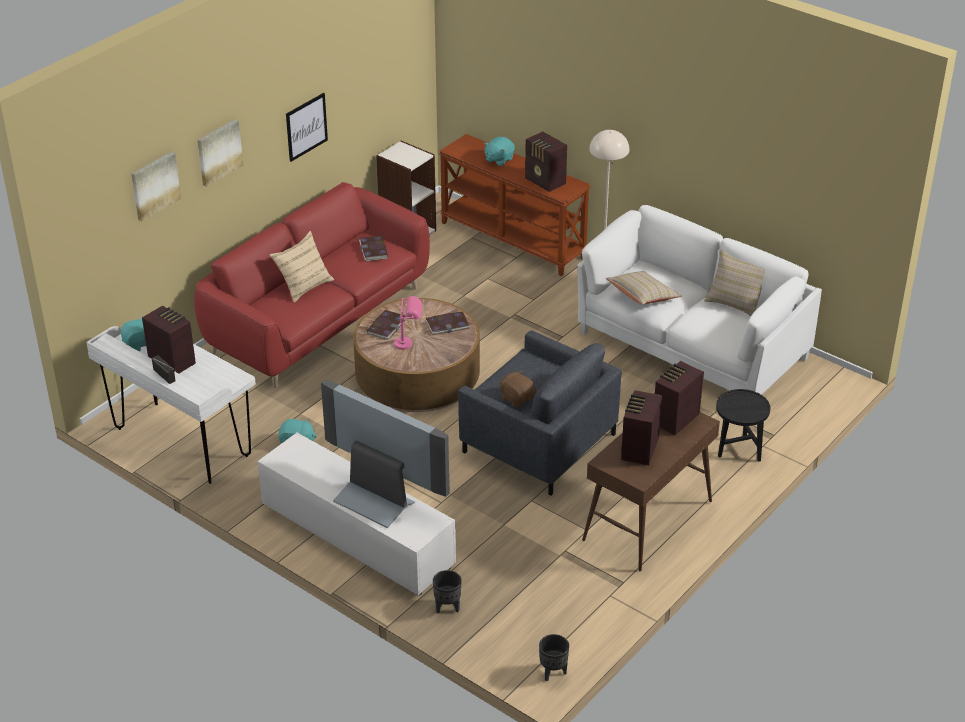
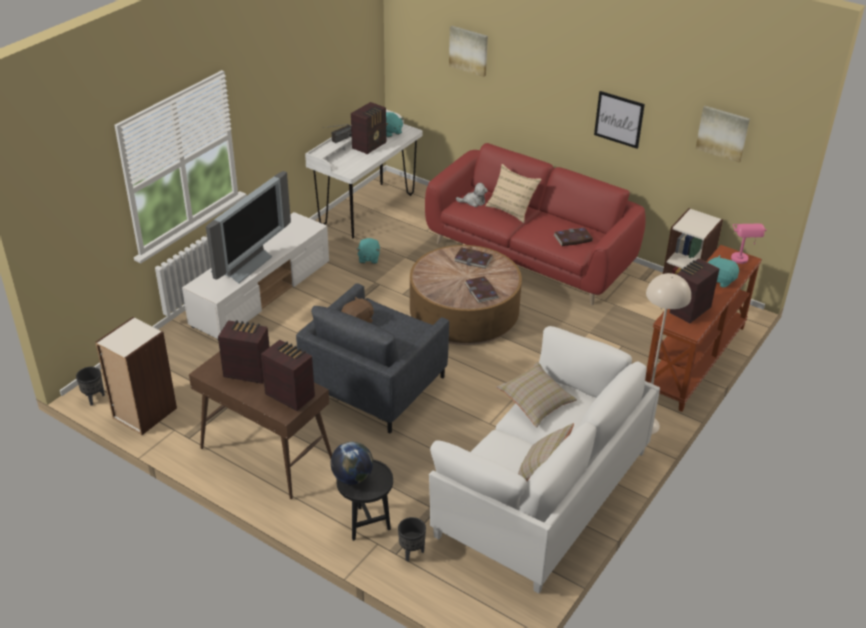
camera: 85 degrees right, 0 degrees up
(219, 152) = (528, 70): picture -> picture (722, 133)
(281, 311) = (473, 202): none -> plush toy
(409, 344) = (450, 273): pink table lamp -> pink table lamp (741, 262)
(447, 607) = (176, 341): black planter -> black planter (412, 552)
(582, 623) = (144, 413): none -> bookcase
(742, 412) = (352, 477): none -> globe

